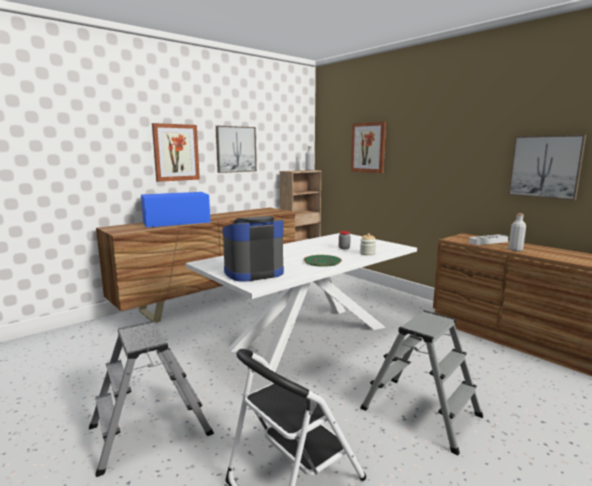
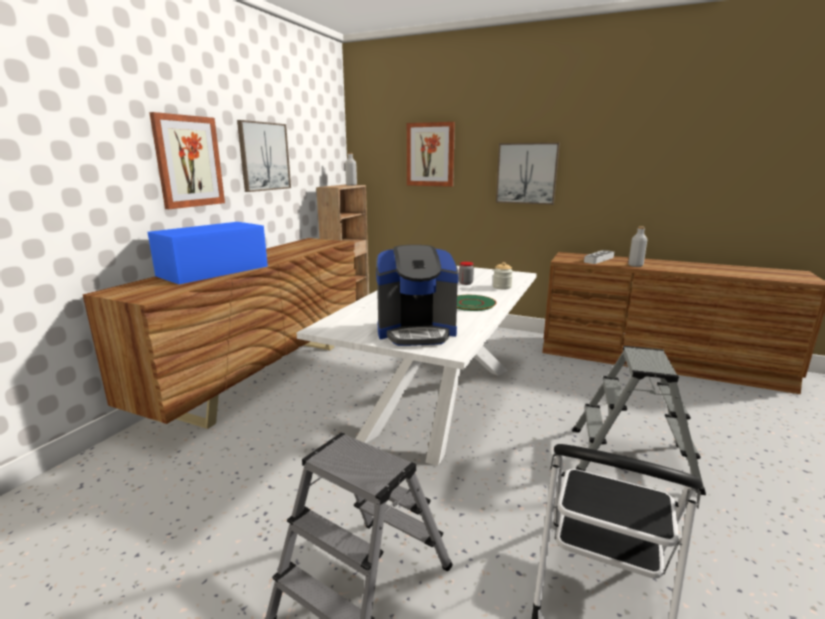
camera: 25 degrees left, 5 degrees up
(253, 272) = (416, 332): coffee machine -> coffee machine turned 135 degrees counterclockwise
(545, 166) = (650, 175): picture -> picture (526, 173)

